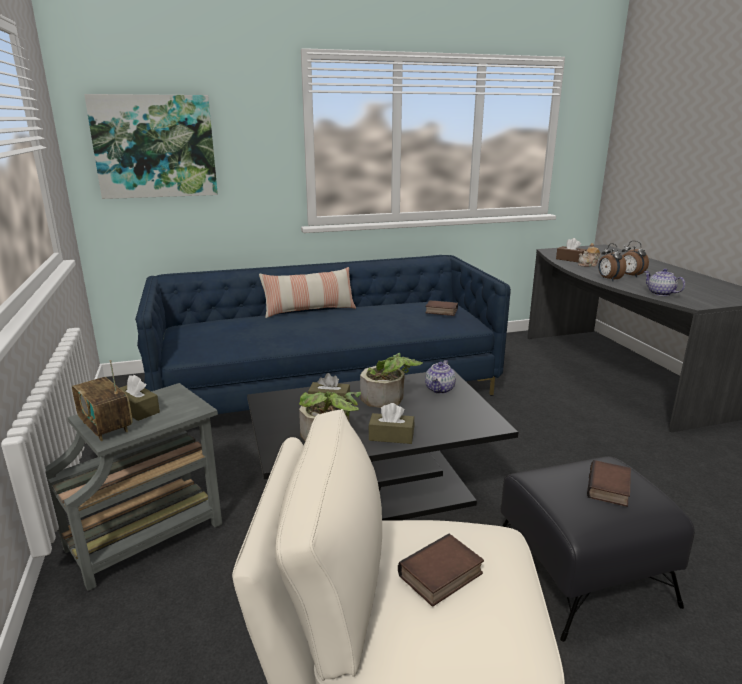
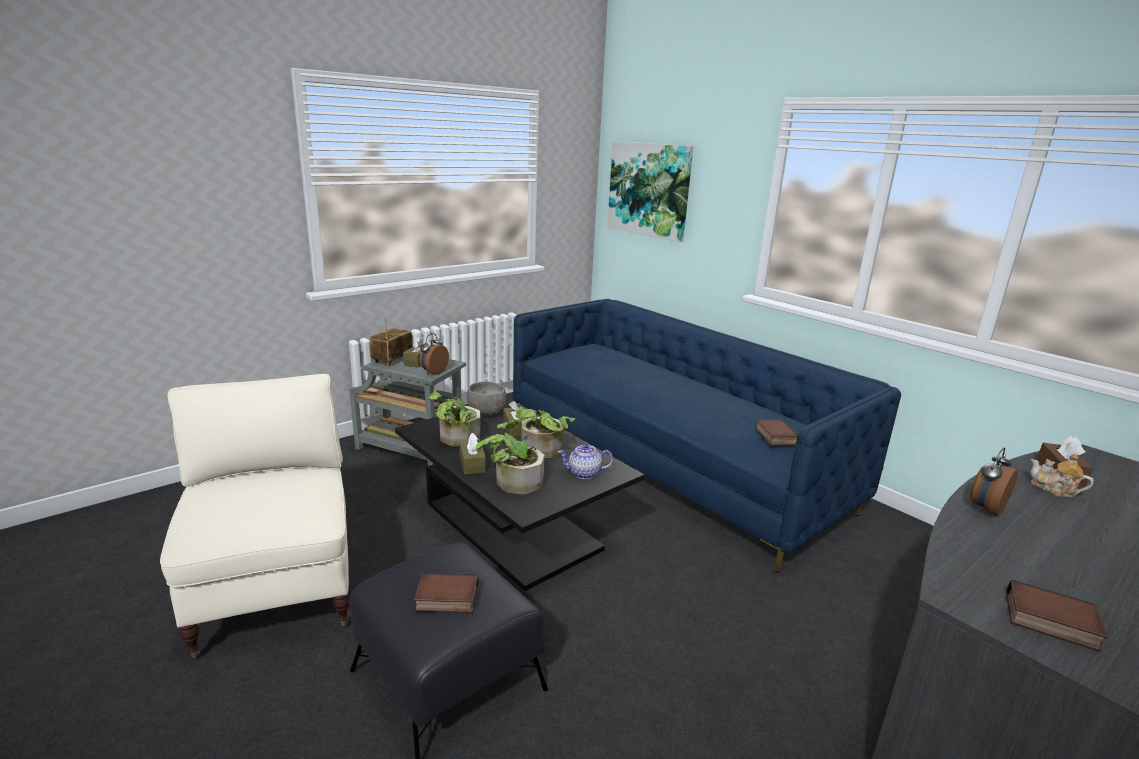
camera: 65 degrees right, 0 degrees up
(277, 410) = (486, 413): none -> grey bowl
(309, 310) = (684, 376): pillow -> none
(438, 422) = (512, 481): none -> potted plant
(441, 576) = (255, 493): book -> book (1049, 622)
(630, 276) = (1053, 531): alarm clock -> alarm clock (433, 372)
(660, 293) = (973, 560): teapot -> none

